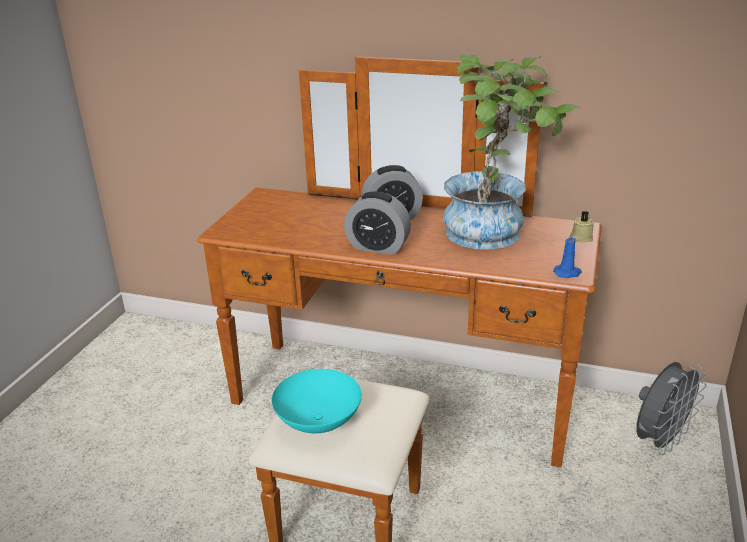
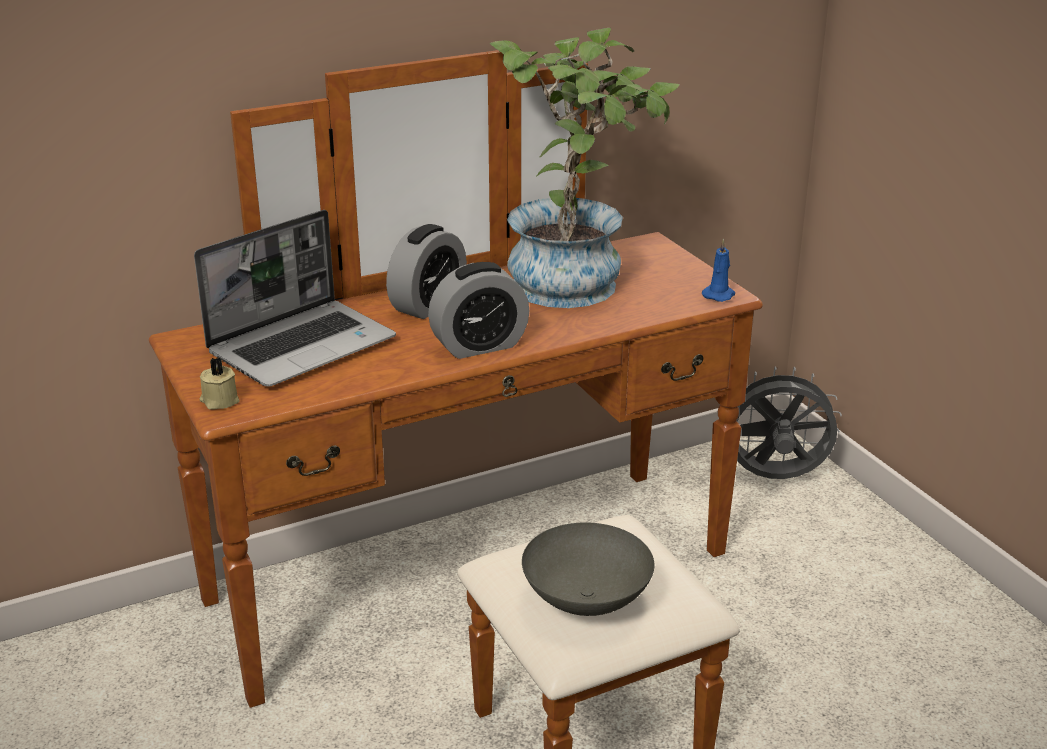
camera: 45 degrees left, 0 degrees up
(302, 215) = (303, 345): none -> laptop
(317, 422) = (585, 601): turquoise bowl -> grey bowl
(581, 237) = (669, 253): beige candle -> beige candle (219, 401)
(660, 441) = (774, 478): grey fan -> grey fan turned 90 degrees counterclockwise

